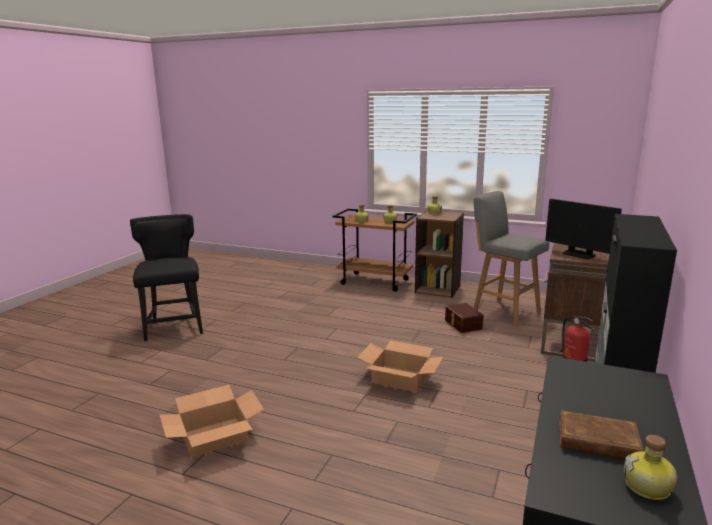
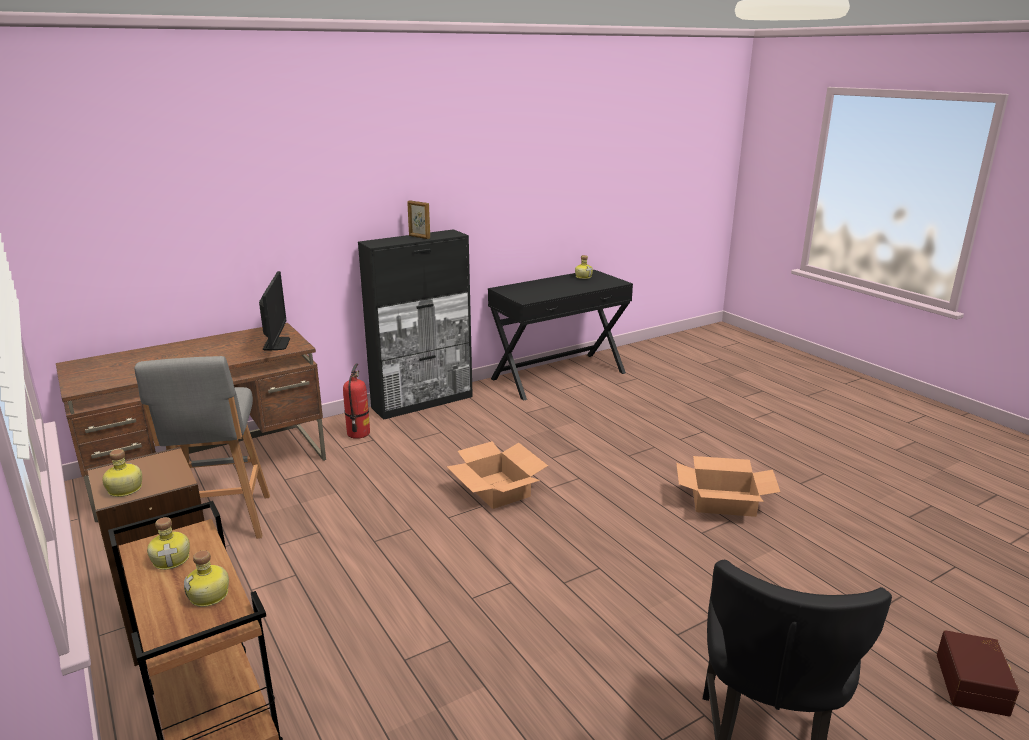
camera: 145 degrees left, 5 degrees up
(462, 324) = (311, 526): brown storage box -> brown storage box (974, 684)
(598, 441) = (574, 284): brown book -> none
(642, 230) = (419, 237): none -> picture frame

